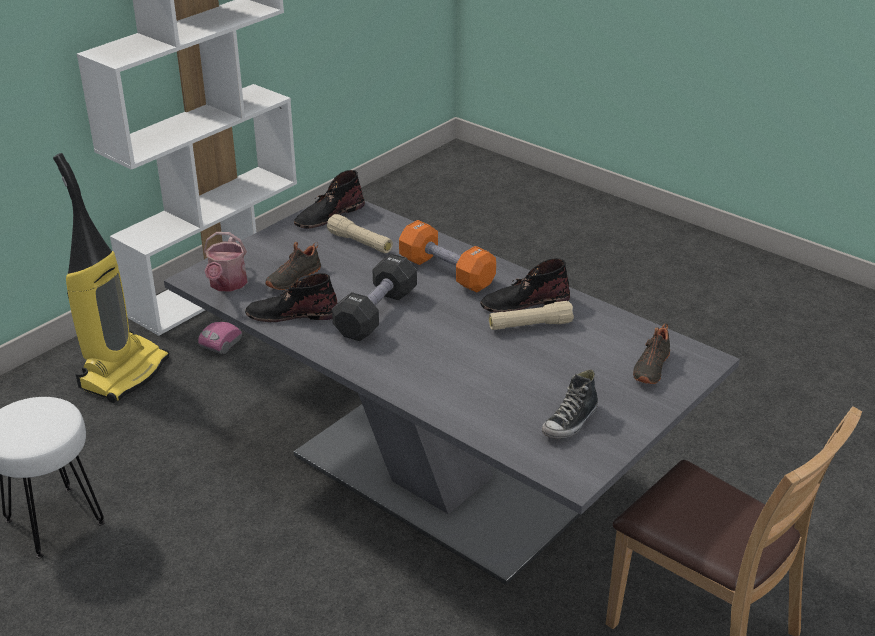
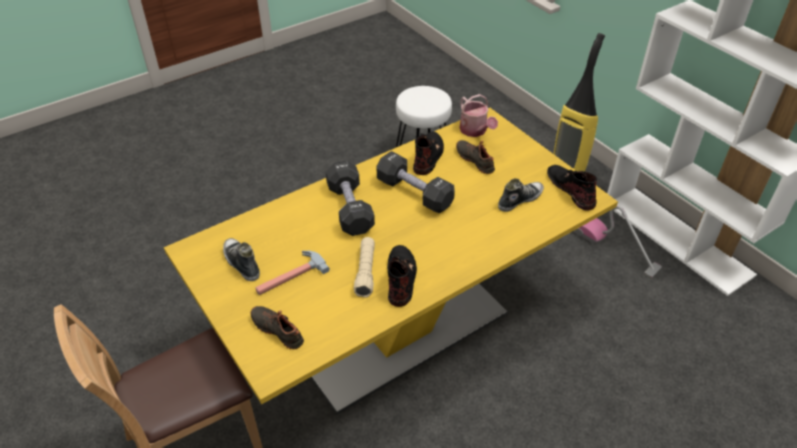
camera: 105 degrees right, 10 degrees up
(227, 284) = (475, 131): watering can -> watering can turned 135 degrees counterclockwise
(360, 243) = (519, 200): beige flashlight -> shoe
(427, 357) = (350, 209): none -> black dumbbell
(437, 482) = (398, 328): grey dining table -> yellow dining table
(446, 272) = (461, 240): orange dumbbell -> none
(568, 378) = (289, 276): none -> hammer

